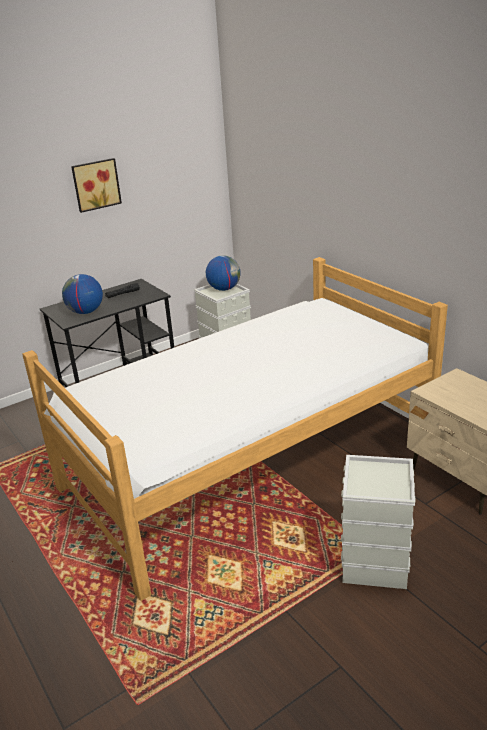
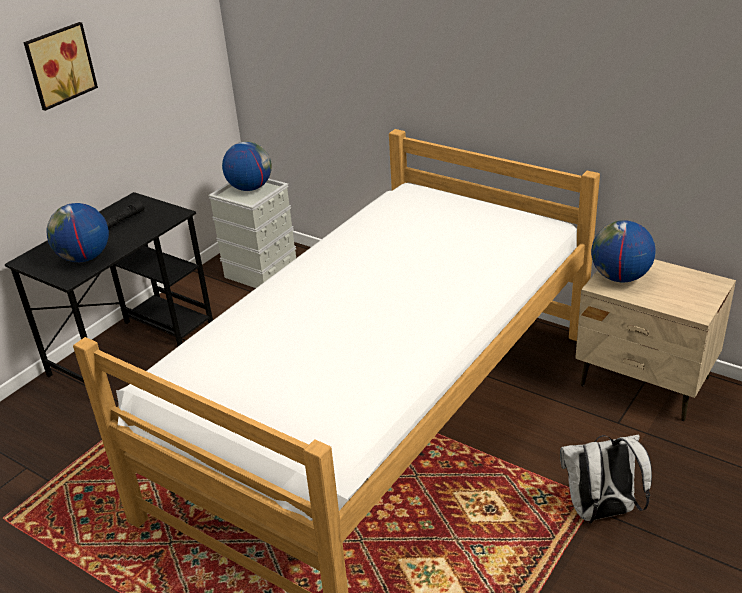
camera: 20 degrees left, 5 degrees up
(374, 563) = (600, 512): grey storage box -> white backpack
(446, 388) = (619, 277): none -> globe

